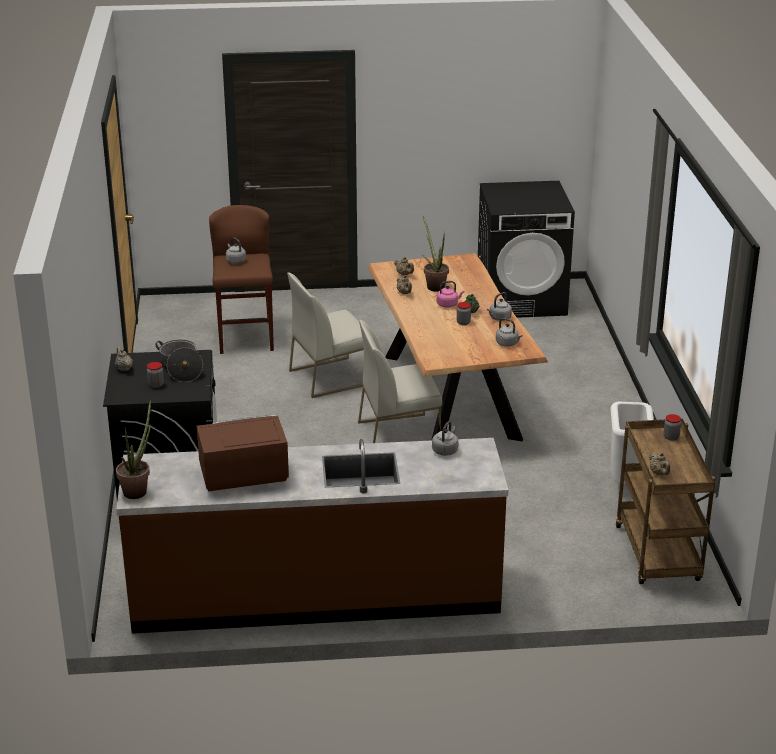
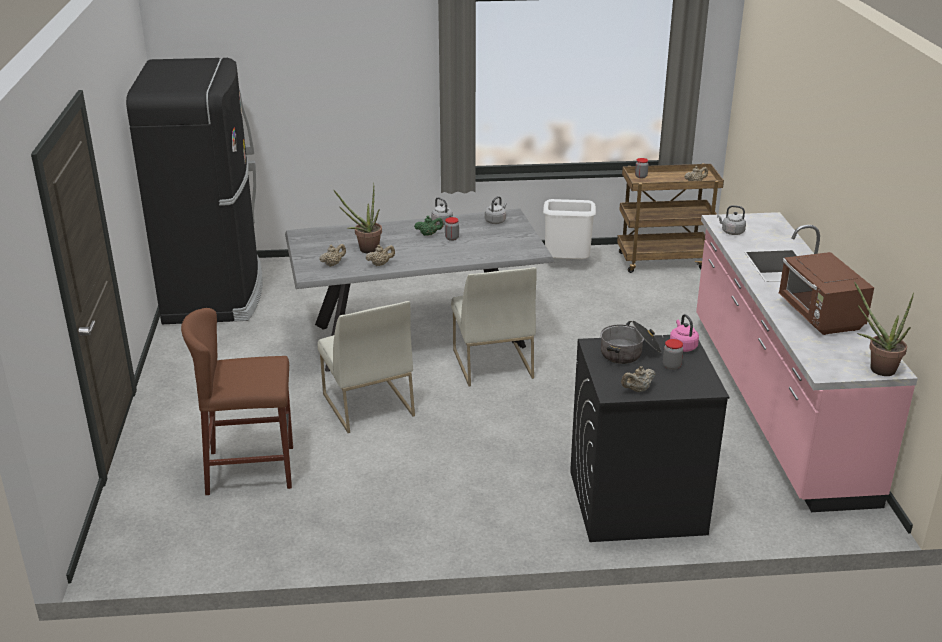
camera: 90 degrees left, 0 degrees up
(235, 261) = (239, 378): grey kettle -> none
(315, 594) = (775, 404): brown counter -> pink counter
(448, 304) = (410, 244): pink kettle -> pink kettle (682, 346)
(450, 397) = (418, 335): brown dining table -> grey dining table
(522, 300) = (215, 293): black washing machine -> black fridge

